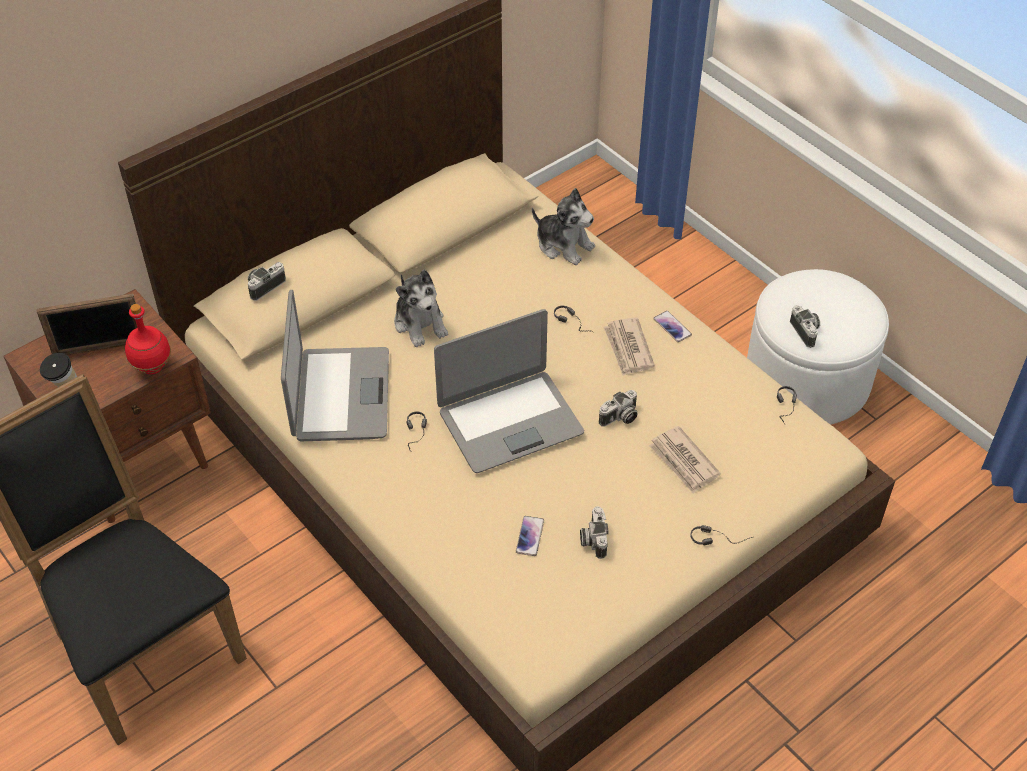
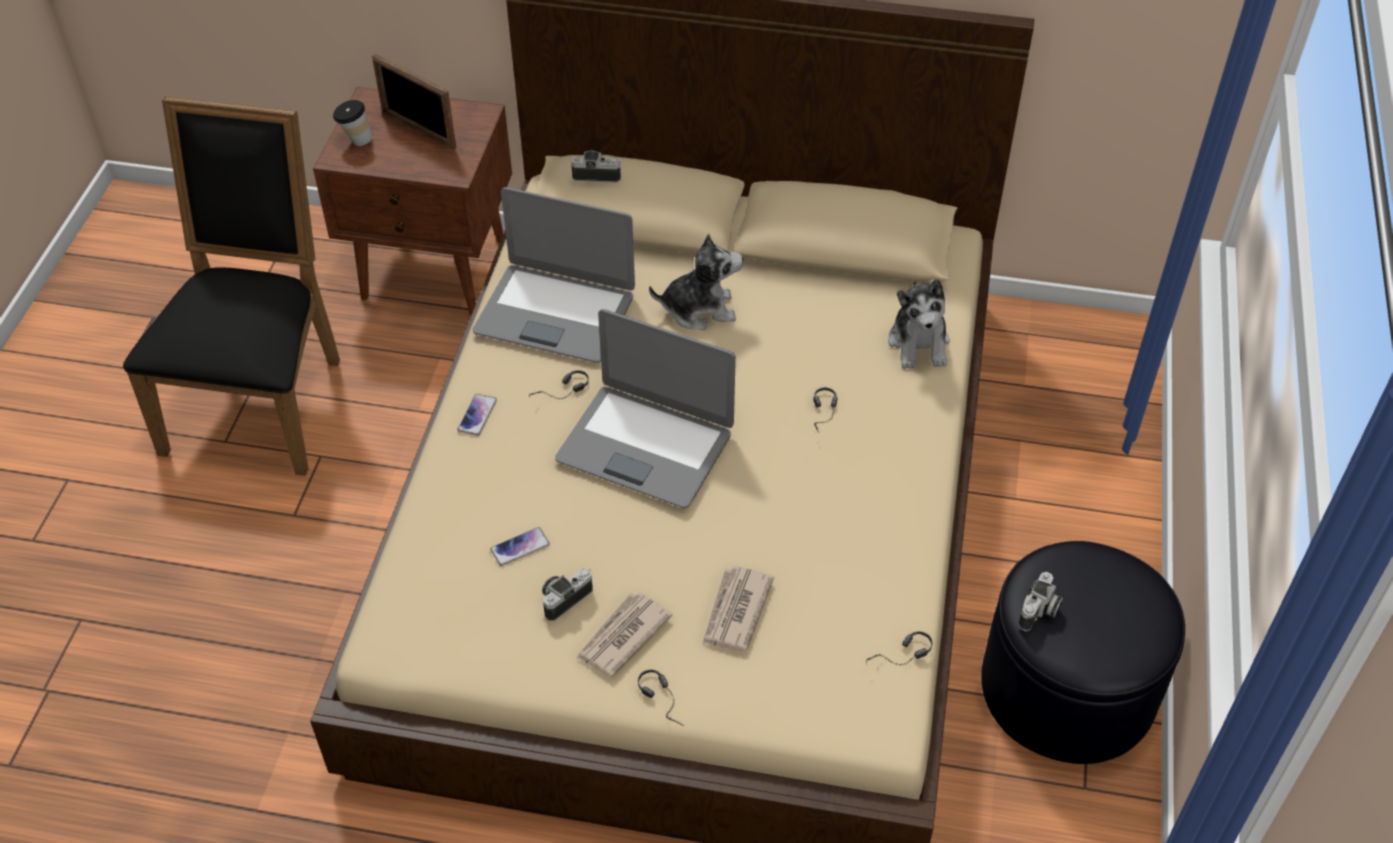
camera: 50 degrees right, 0 degrees up
(152, 367) = (429, 171): red bottle -> none
(340, 395) = (555, 313): laptop -> laptop turned 60 degrees clockwise
(420, 323) = (699, 309): plush toy -> plush toy turned 120 degrees counterclockwise
(619, 418) = (740, 526): camera -> none
(628, 349) = (838, 476): newspaper -> newspaper (622, 637)
(672, 327) = (908, 493): phone -> phone (477, 415)
(806, 379) = (1067, 688): white ottoman -> black ottoman

